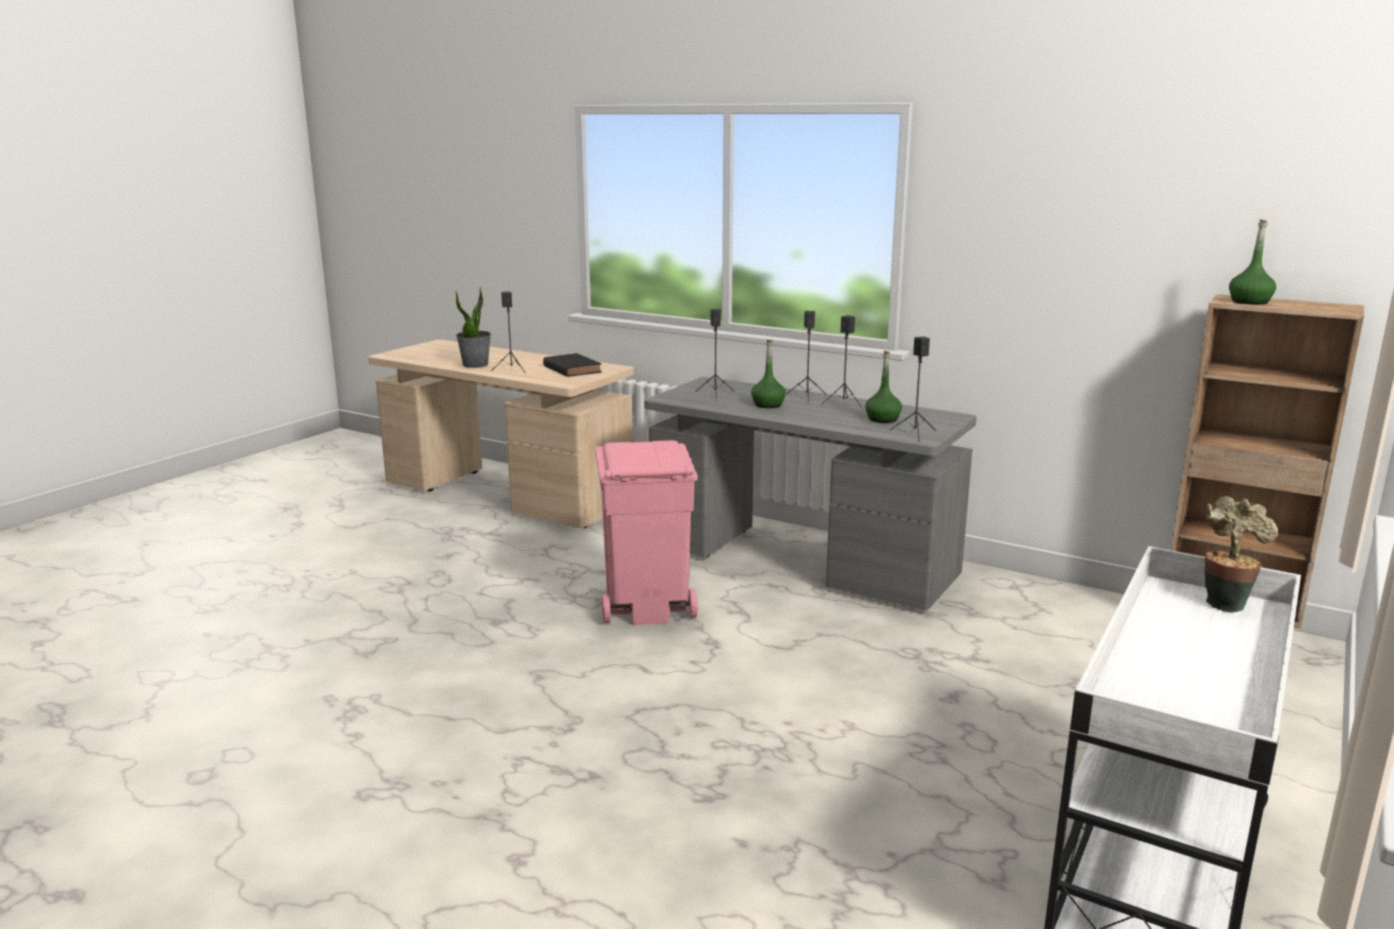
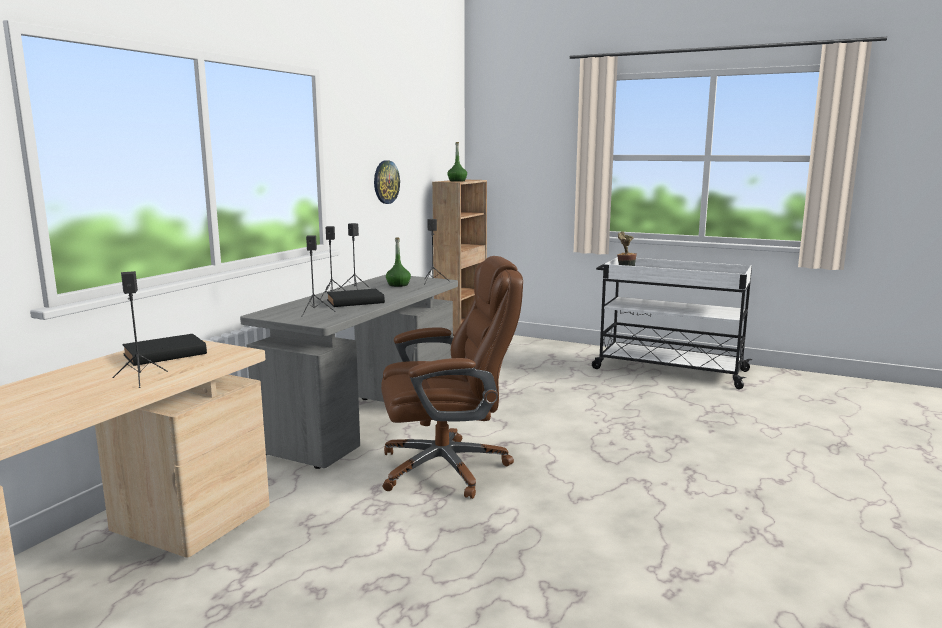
camera: 95 degrees left, 5 degrees down
(475, 365) = (83, 399): potted plant -> none
(646, 605) = (447, 468): pink trash can -> brown office chair
(768, 405) = (354, 302): green bottle -> black book
(1061, 276) = (386, 182): none -> wall clock

